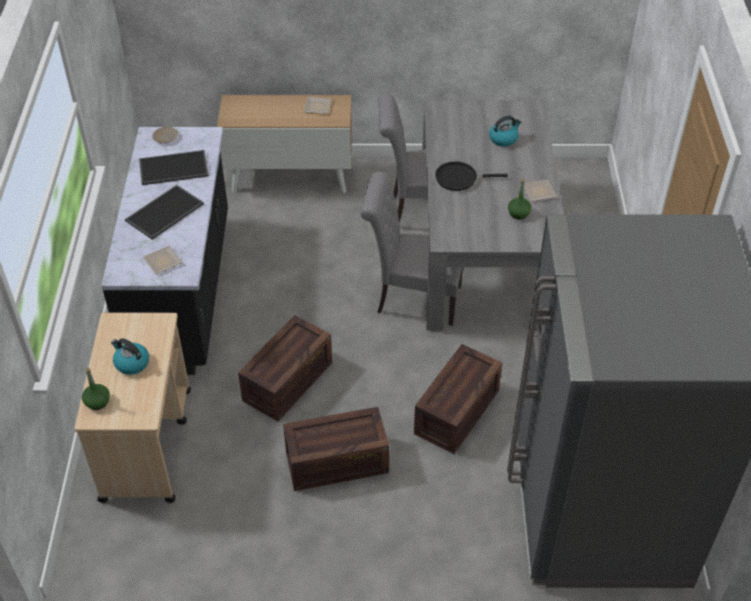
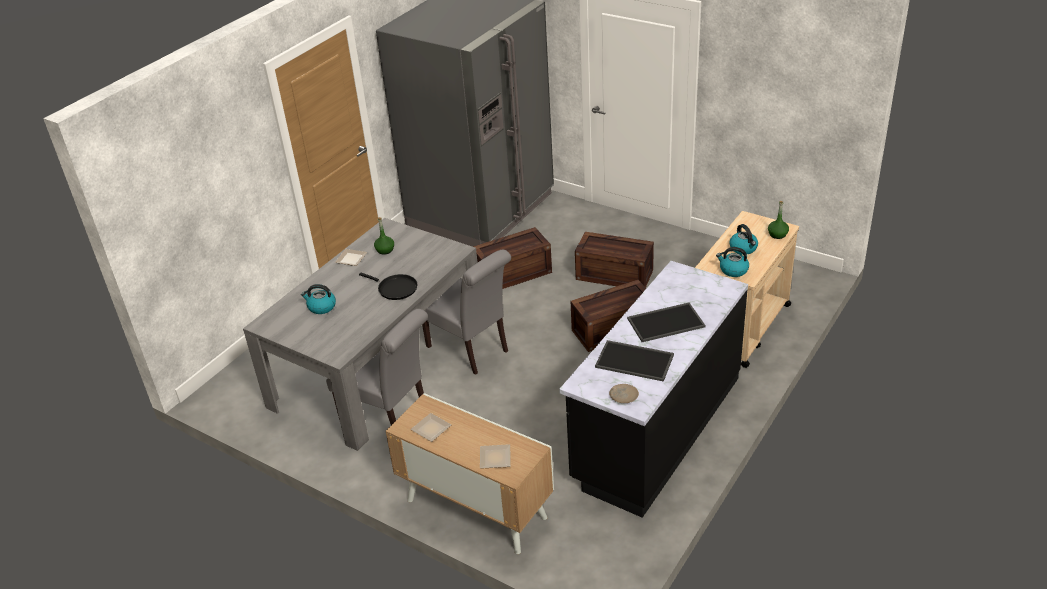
camera: 145 degrees left, 10 degrees down
(132, 326) = (733, 270): none -> kettle
(161, 261) = (690, 285): plate -> plate (496, 459)

